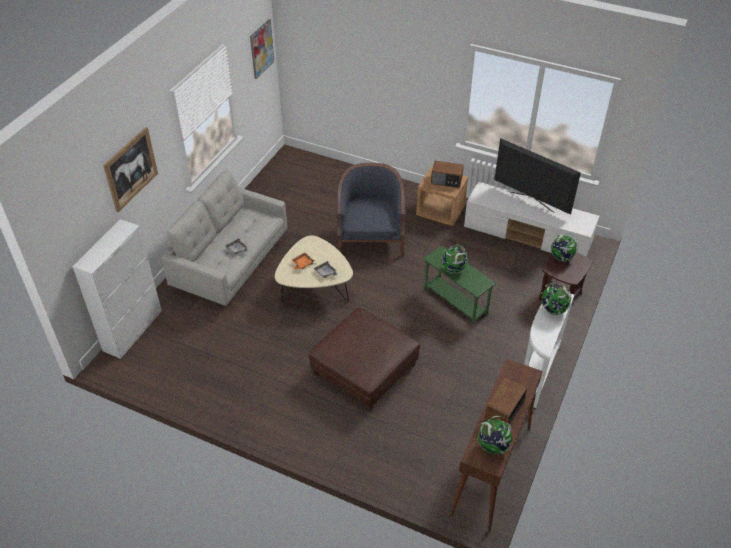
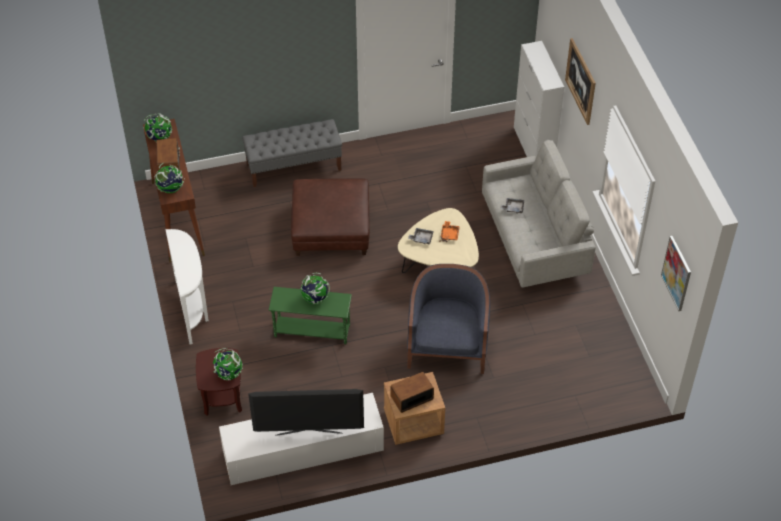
camera: 140 degrees right, 5 degrees up
(338, 451) = (294, 167): none -> grey bench
(371, 238) = (447, 346): blue armchair -> blue armchair turned 135 degrees counterclockwise
(553, 309) = (188, 269): globe -> globe (171, 189)

